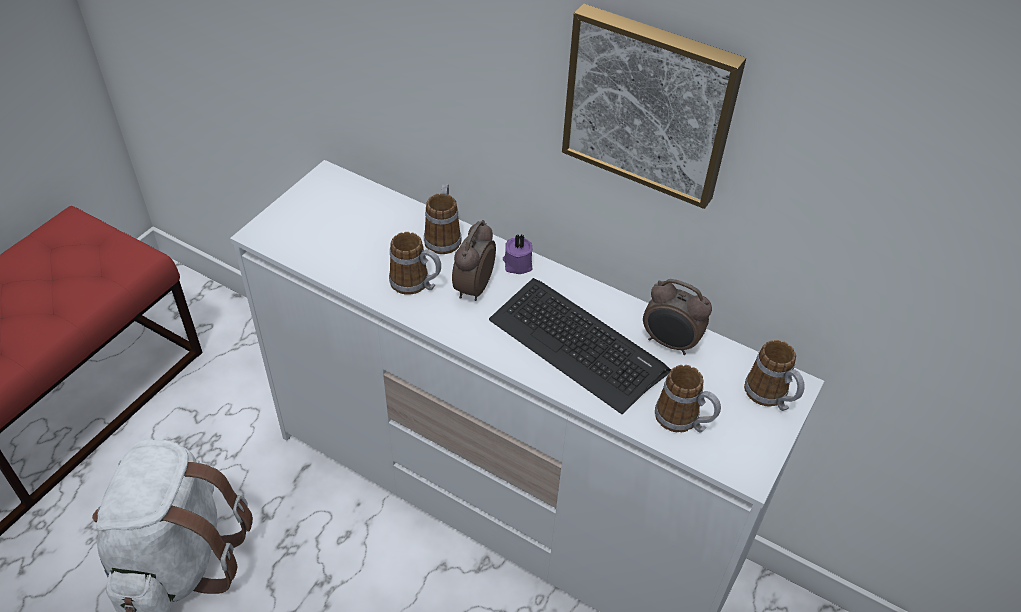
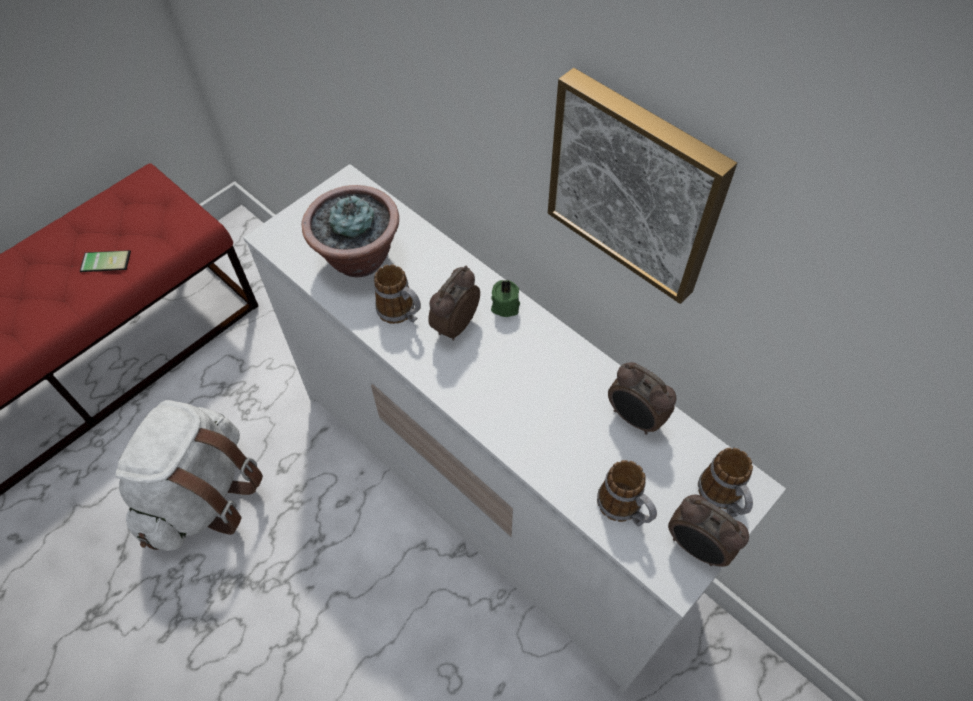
camera: 15 degrees right, 10 degrees up
(43, 305) = (106, 259): none -> phone
(357, 241) = (358, 258): none -> potted plant
(443, 236) = (441, 264): mug -> none
(517, 264) = (504, 305): purple candle -> green candle
(577, 344) = (540, 404): keyboard -> none
(759, 442) = (696, 547): none -> alarm clock

